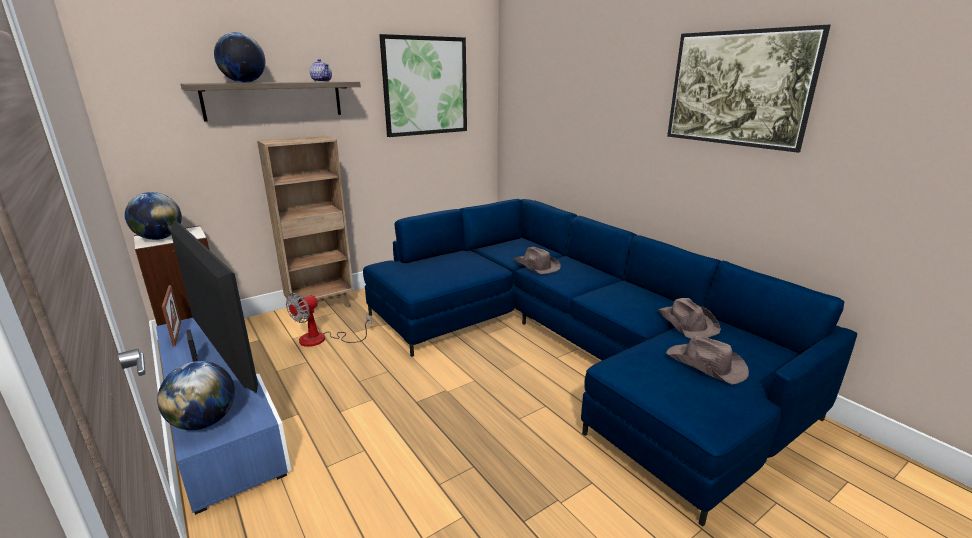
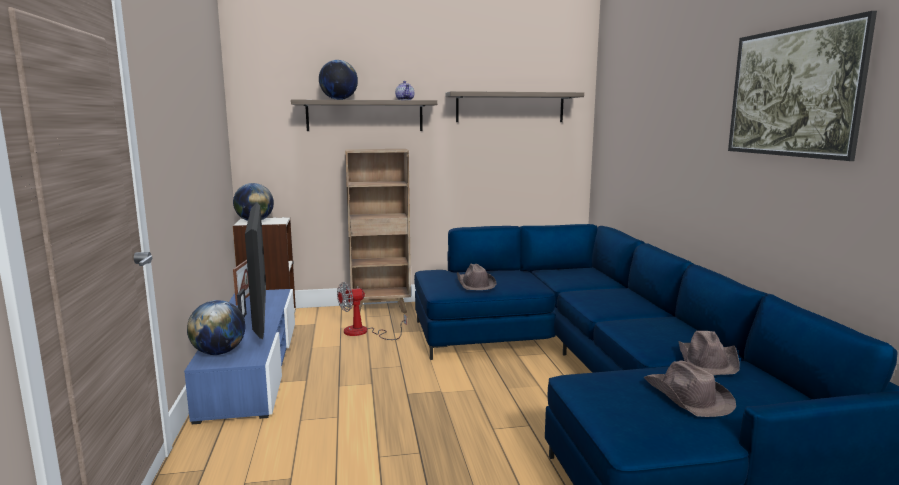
camera: 25 degrees right, 10 degrees down
(425, 86) = (510, 107): picture -> shelf
(536, 266) = (582, 290): brown hat -> brown hat (474, 284)

